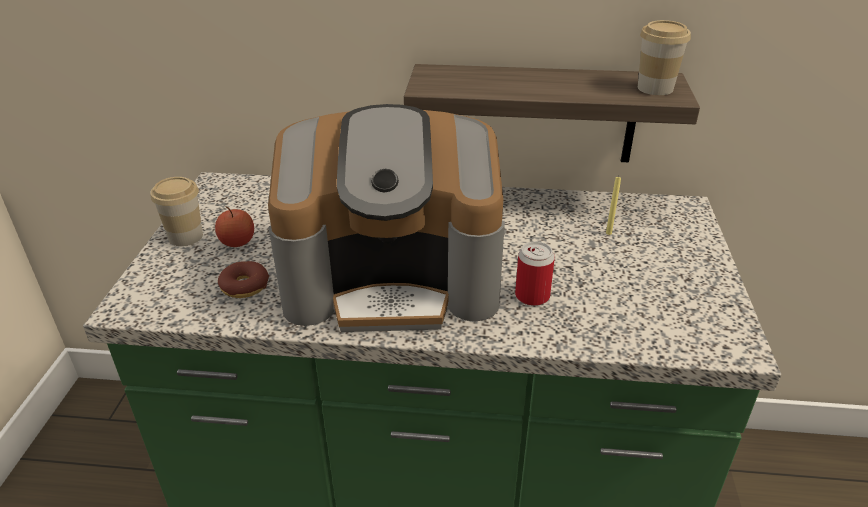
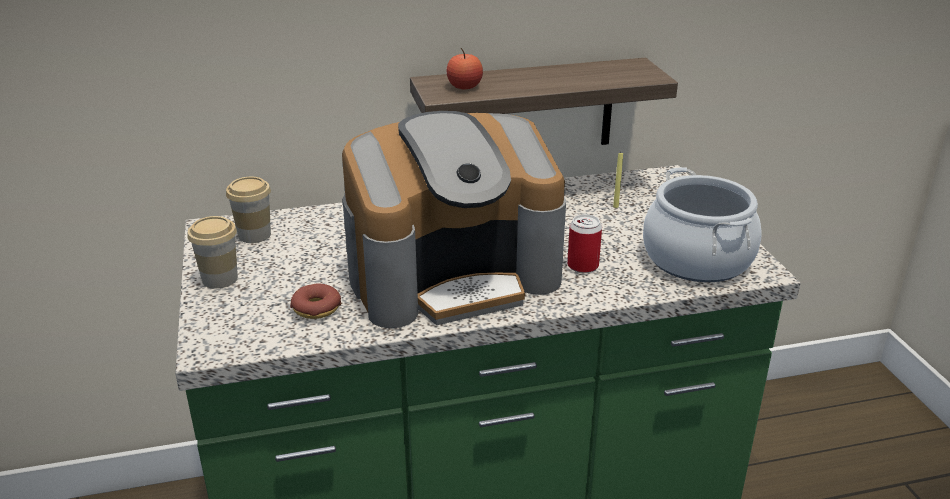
camera: 20 degrees left, 5 degrees down
(237, 242) = (279, 274): apple -> apple (464, 87)
(655, 88) = (633, 72): cup -> cup (254, 235)
(666, 315) = (697, 259): none -> cooking pot

